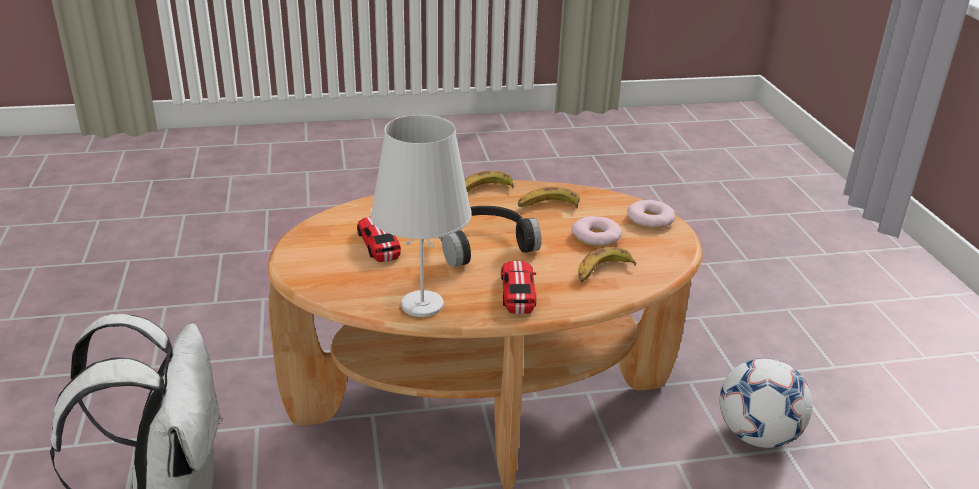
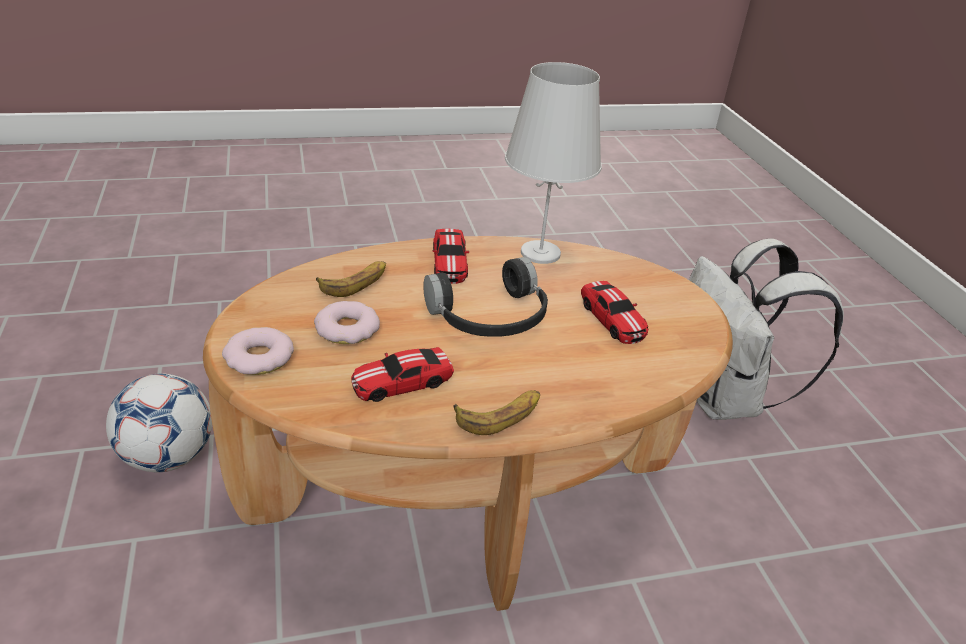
camera: 175 degrees right, 5 degrees up
(548, 206) = (402, 382): banana -> toy car

